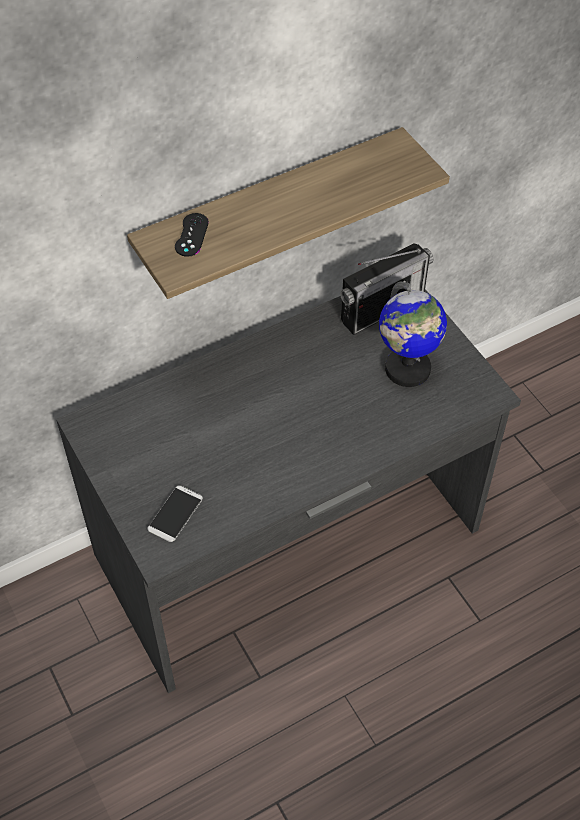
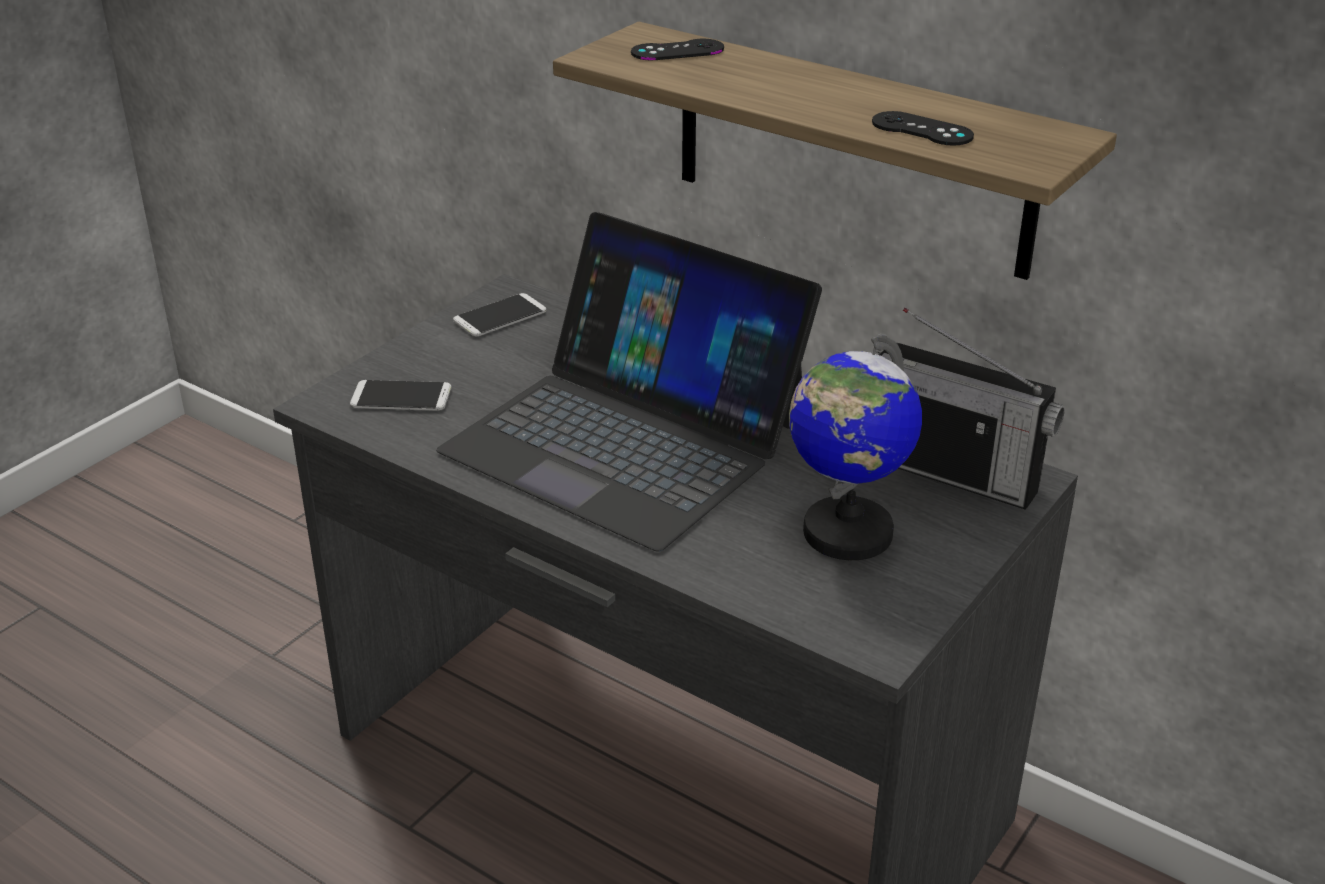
camera: 65 degrees right, 20 degrees down
(111, 437) = (500, 316): none -> phone
(280, 424) = (626, 439): none -> laptop
(361, 187) = (922, 129): none -> black game controller

